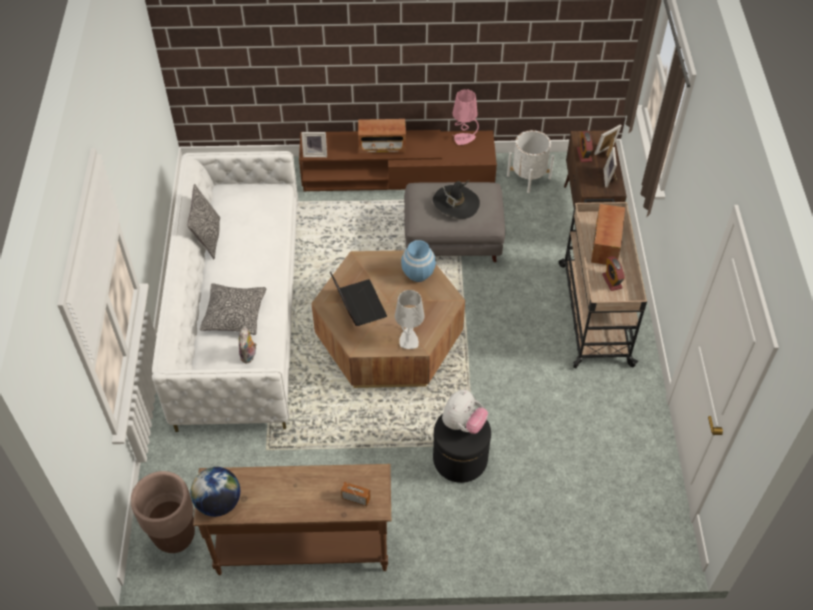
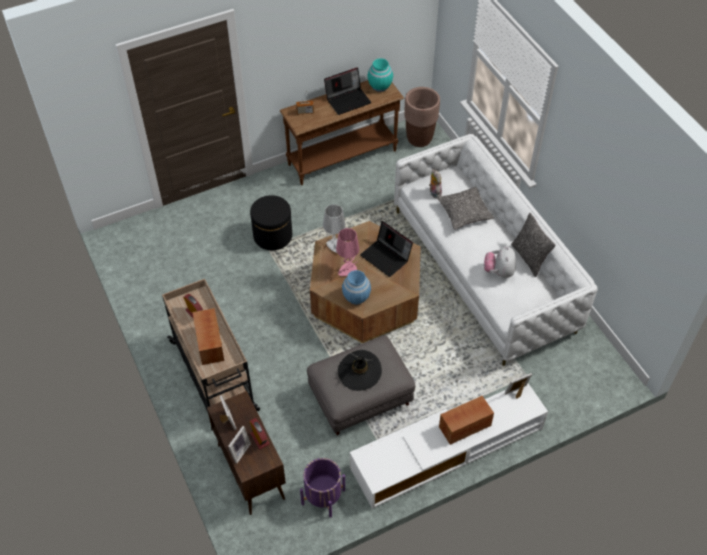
camera: 155 degrees right, 0 degrees up
(218, 502) = (380, 86): globe -> turquoise vase
(281, 495) = (348, 100): none -> laptop
(397, 173) = (447, 448): brown tv stand -> white tv stand
(463, 423) = (271, 213): plush toy -> plush toy (499, 272)
(464, 139) = (394, 470): pink table lamp -> pink table lamp (347, 270)
(528, 177) = (323, 497): white planter -> purple planter

